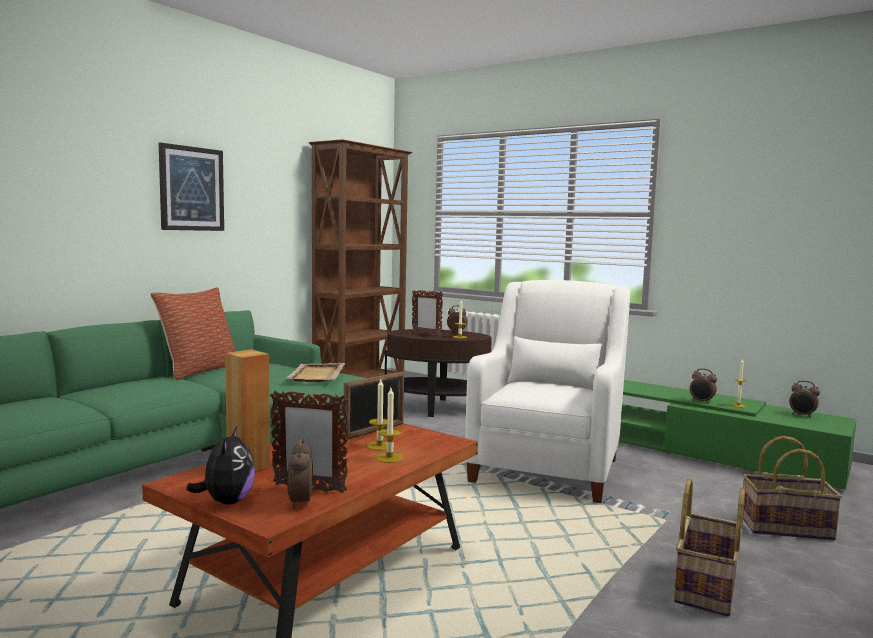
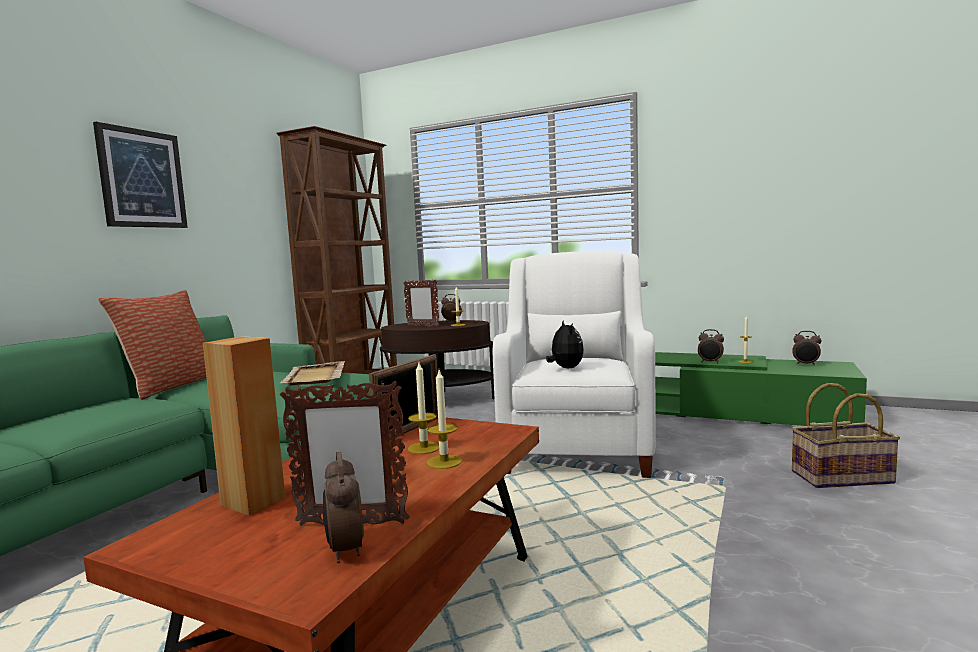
camera: 10 degrees left, 0 degrees up
(226, 501) = (227, 567): plush toy -> plush toy (565, 368)
(707, 588) = (818, 561): basket -> none

